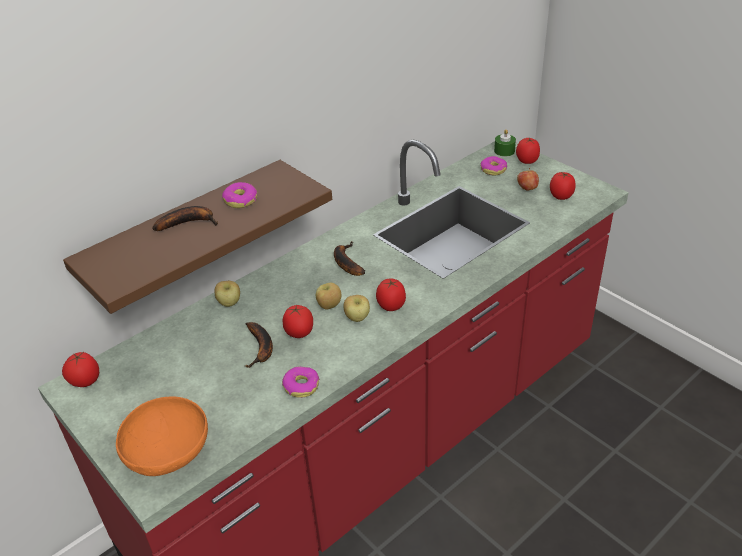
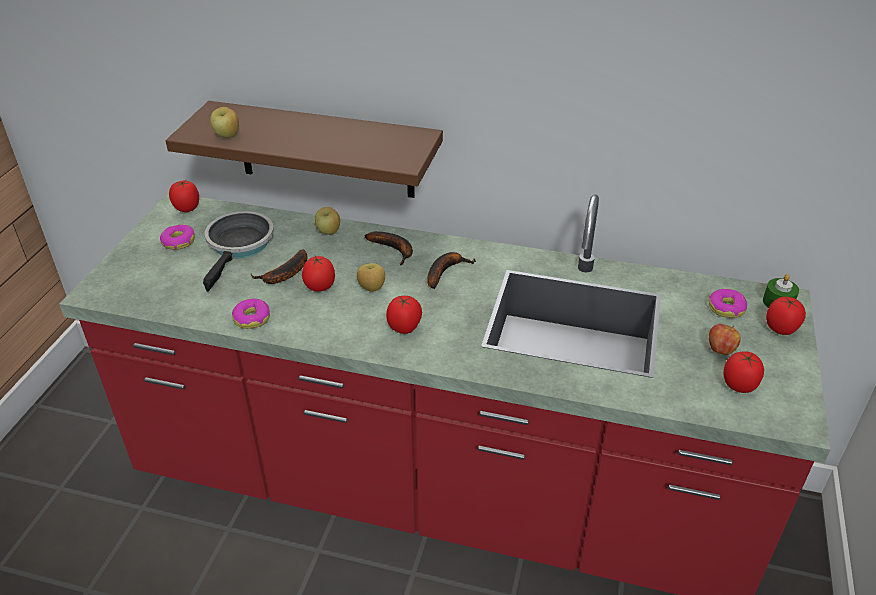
camera: 55 degrees right, 0 degrees up
(169, 454) = (132, 284): orange bowl -> none
(189, 222) = (299, 128): banana -> banana (394, 250)
(189, 363) = (239, 246): none -> frying pan
(241, 200) = (354, 137): donut -> donut (178, 242)
(357, 318) = (368, 313): apple -> apple (227, 136)

